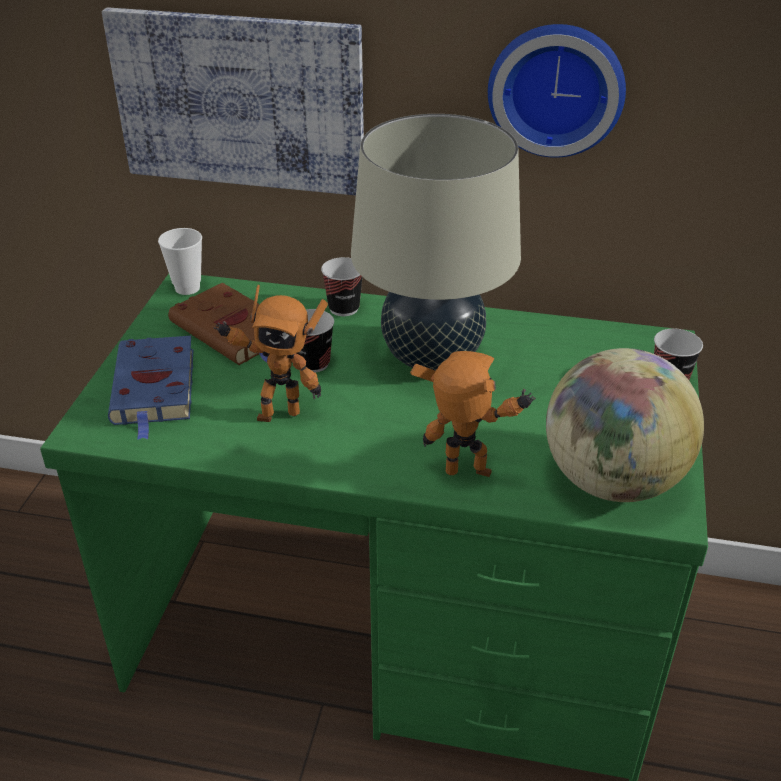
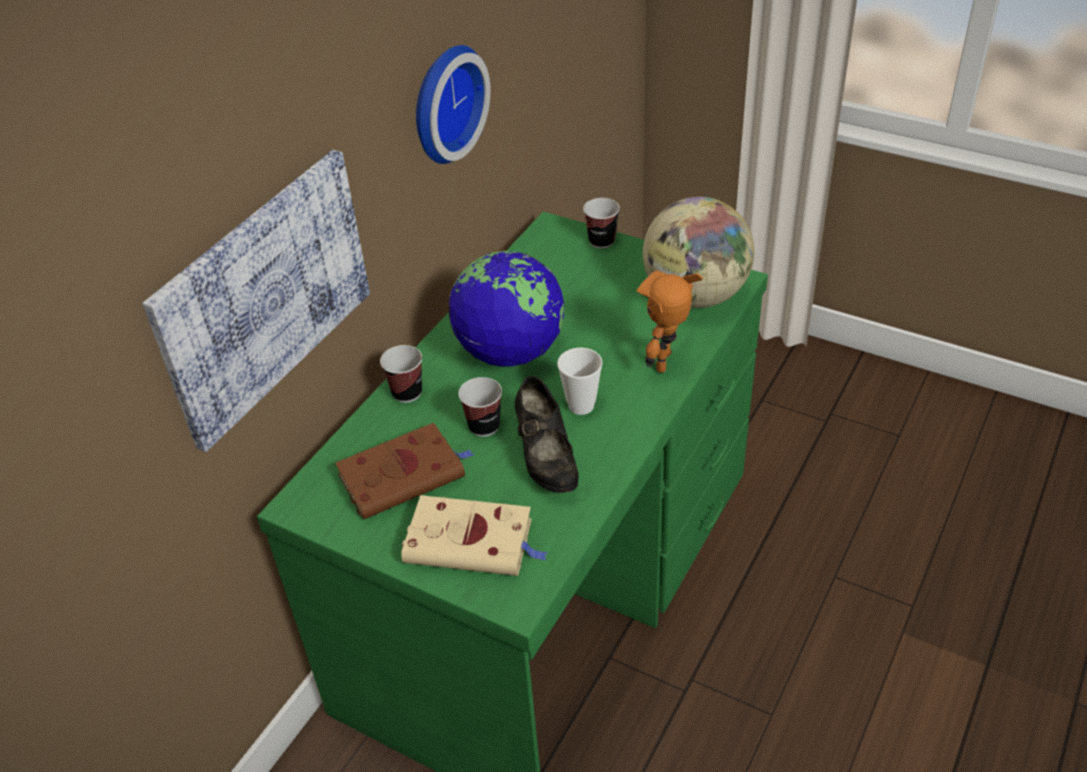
camera: 70 degrees left, 5 degrees up
(155, 389) = (473, 542): blue book -> beige book
(187, 288) = (302, 503): cup -> cup (581, 405)
(277, 412) = (546, 459): toy robot -> black shoe
(432, 357) = (510, 352): beige table lamp -> globe

